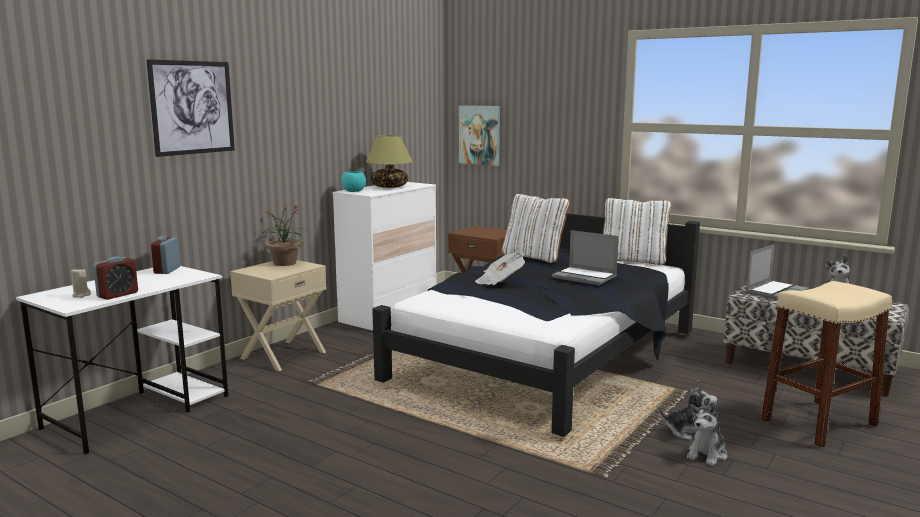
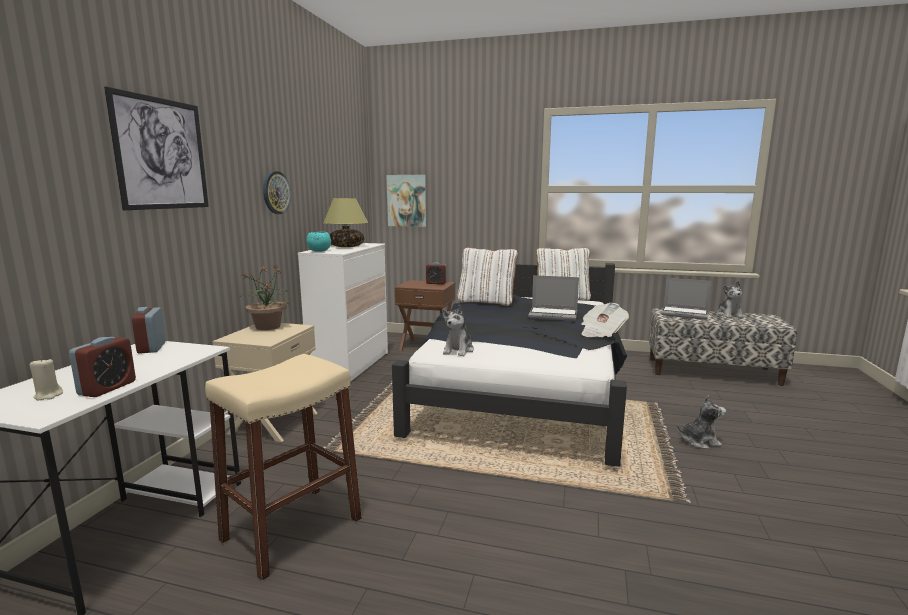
camera: 20 degrees left, 0 degrees up
(311, 132) = (276, 192): none -> wall clock
(498, 231) = (436, 283): none -> alarm clock
(500, 281) = (488, 325): newspaper -> newspaper (601, 333)
(707, 454) = (735, 460): plush toy -> plush toy (458, 350)
(776, 291) = (685, 314): laptop -> laptop turned 90 degrees clockwise
(818, 423) = (771, 415): beige stool -> beige stool (292, 529)

